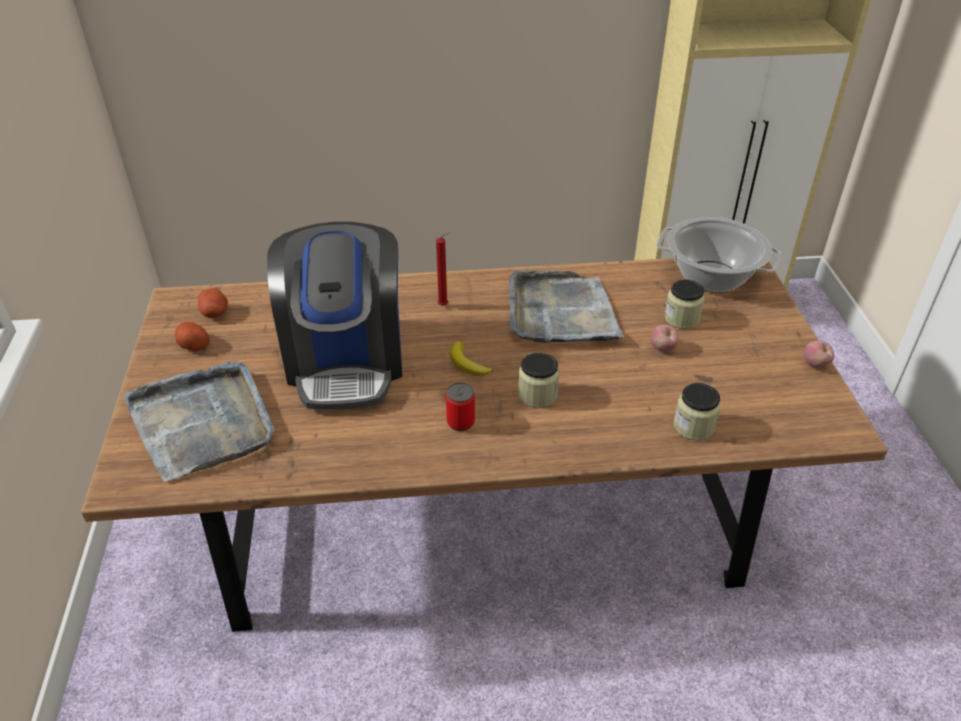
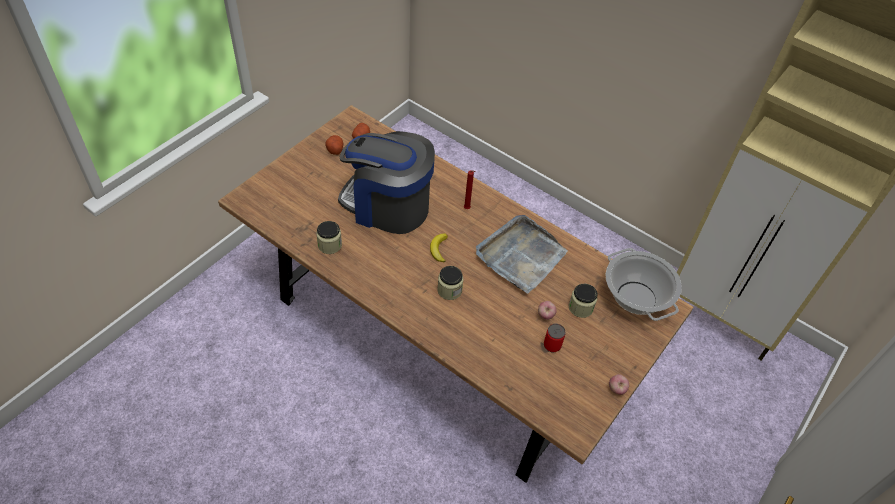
camera: 40 degrees right, 10 degrees up
(203, 422) = (298, 193): grey tray -> none
(346, 360) = (387, 206): coffee machine -> coffee machine turned 75 degrees clockwise
(460, 422) = (398, 276): can -> can (552, 345)
(693, 426) = (501, 366): jar -> jar (330, 245)

